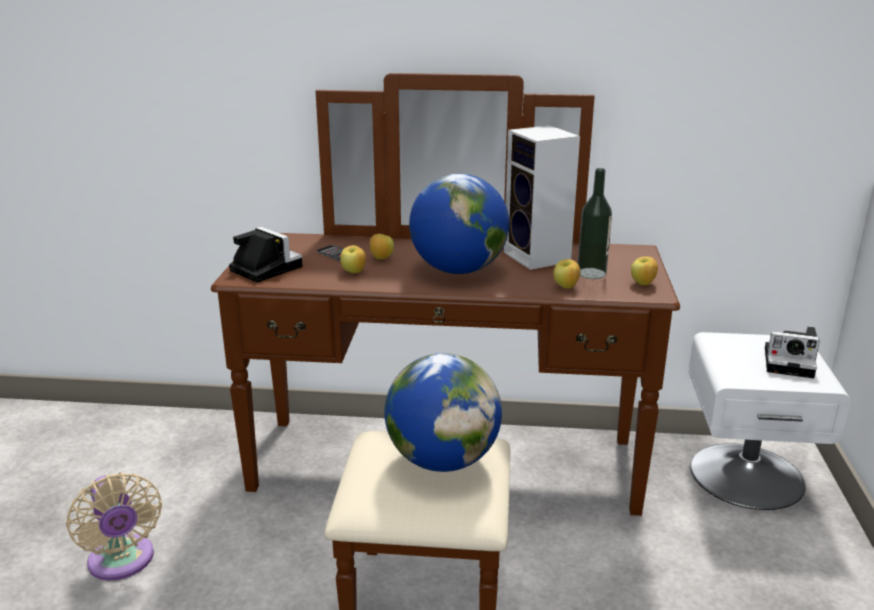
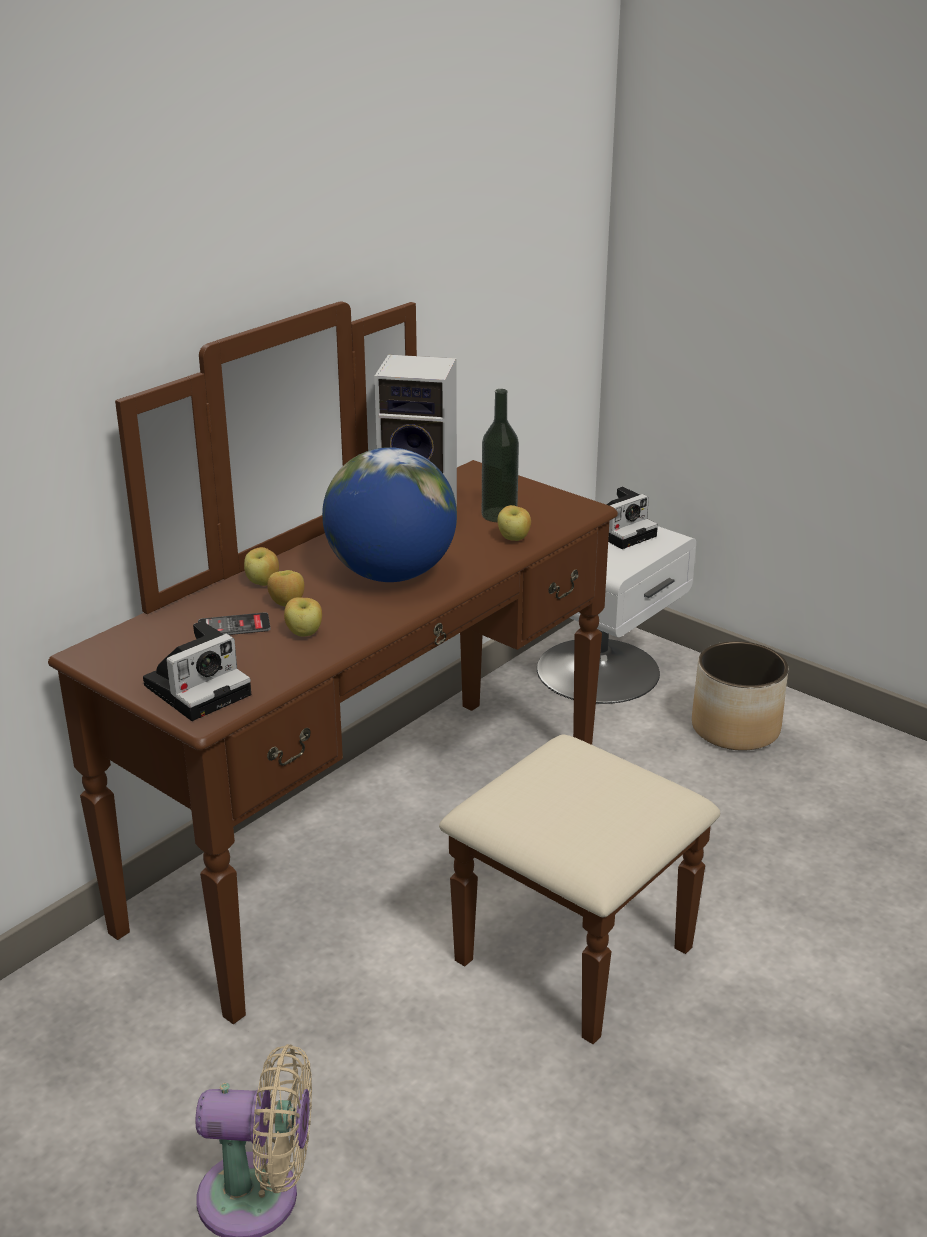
camera: 55 degrees left, 5 degrees up
(264, 268) = (200, 688): camera -> camera turned 150 degrees clockwise
(442, 460) = (581, 780): globe -> none
(643, 283) = (556, 503): apple -> apple (263, 583)
(787, 575) = (736, 728): none -> planter

